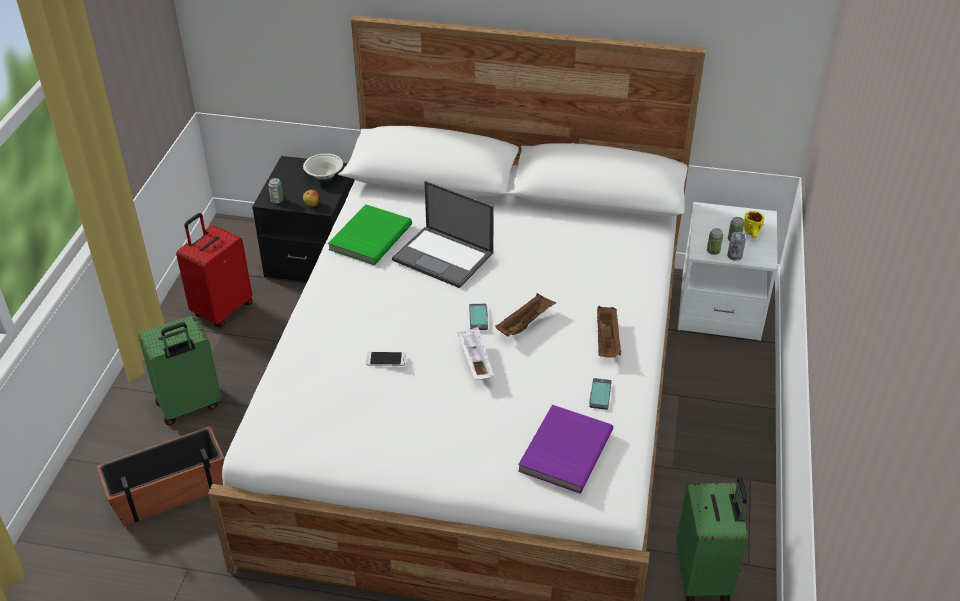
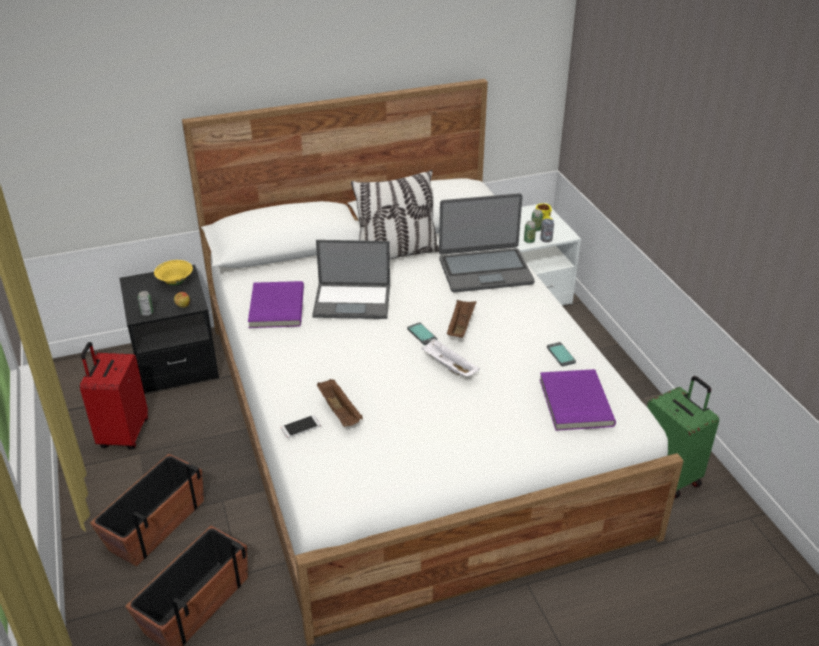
camera: 30 degrees left, 5 degrees down
(189, 406) = (156, 525): green suitcase -> planter
(324, 177) = (175, 282): white bowl -> yellow bowl
(369, 237) = (275, 307): green book -> purple book
(386, 359) = (380, 389): phone -> phone (300, 426)
(533, 220) = (397, 254): none -> pillow
(607, 271) = (485, 270): none -> laptop
(607, 341) = (531, 317): brown tray -> brown tray (340, 412)

